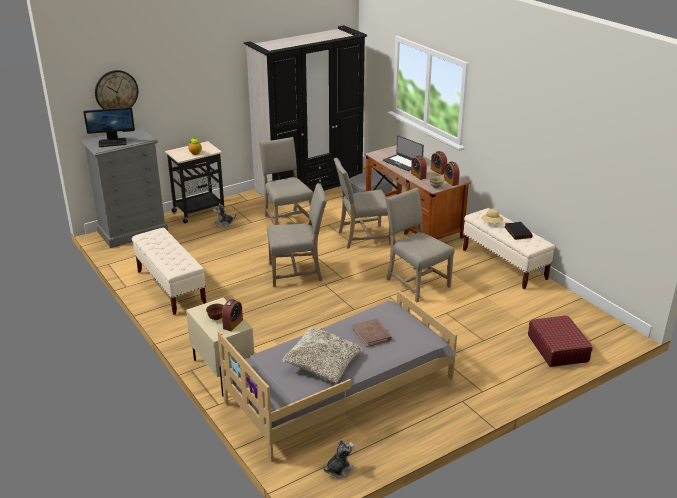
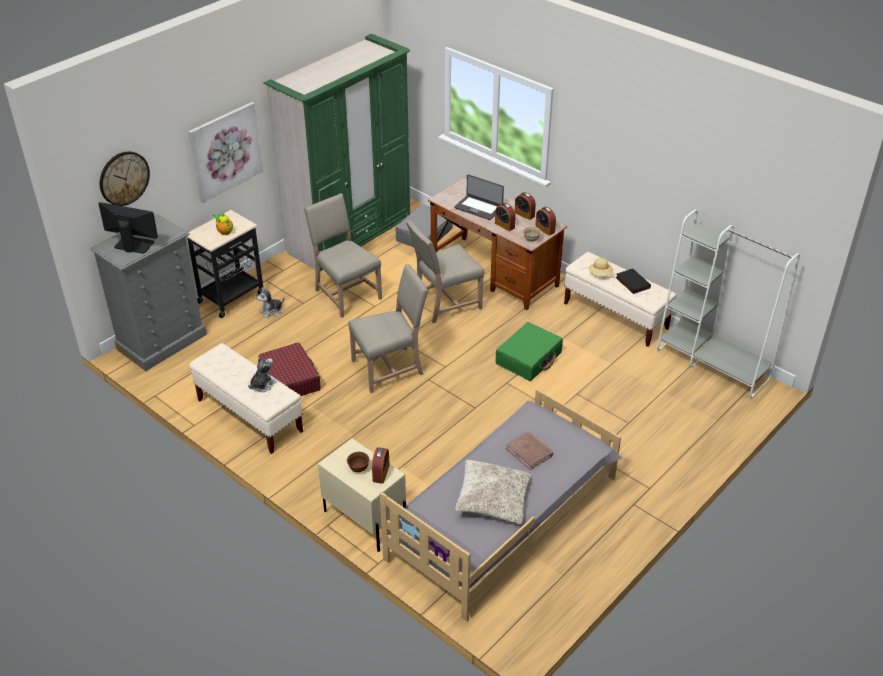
camera: 15 degrees left, 10 degrees up
(113, 142) = (133, 245): monitor -> monitor turned 135 degrees counterclockwise
(207, 92) = (225, 151): none -> picture
(310, 185) = (350, 234): black wardrobe -> green wardrobe
(339, 469) = (540, 614): plush toy -> plush toy (262, 385)
(415, 283) = (529, 358): beige chair -> green suitcase
(557, 348) = (707, 418): red suitcase -> red suitcase (290, 379)
(578, 311) = (712, 366): none -> grey clothes rack

